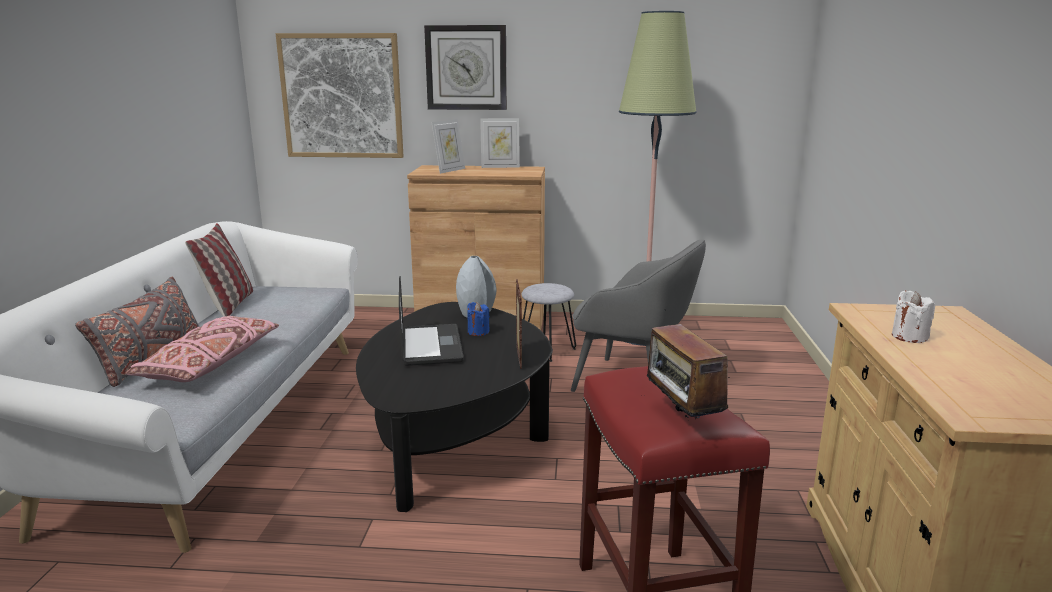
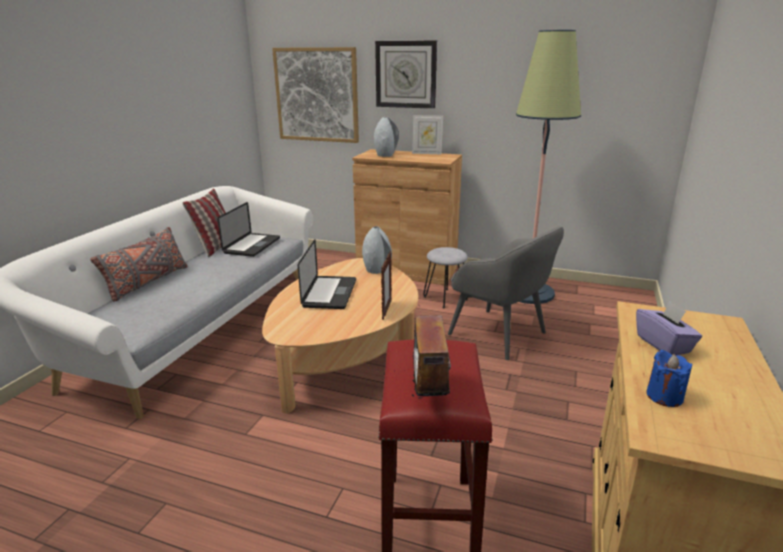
camera: 15 degrees right, 5 degrees up
(210, 363) = (179, 291): pink pillow -> none
(283, 299) = (252, 246): none -> laptop
(449, 170) = (386, 155): picture frame -> grey vase
(455, 435) = (347, 359): black coffee table -> beige coffee table
(478, 332) = (370, 285): blue candle -> blue candle (664, 396)
(909, 337) = (663, 344): white candle -> purple tissue box

